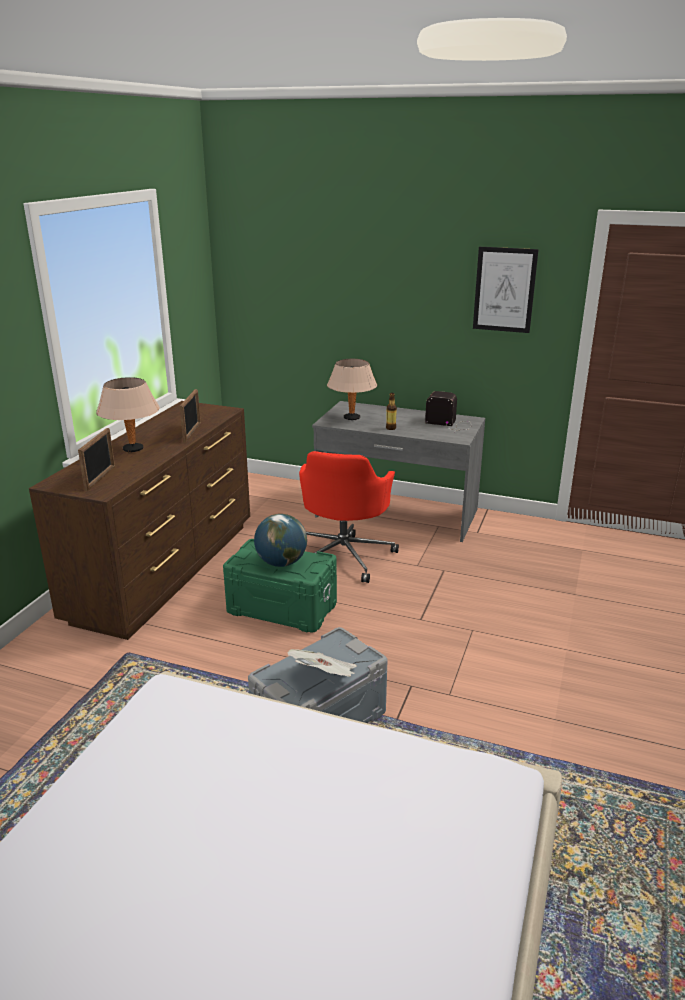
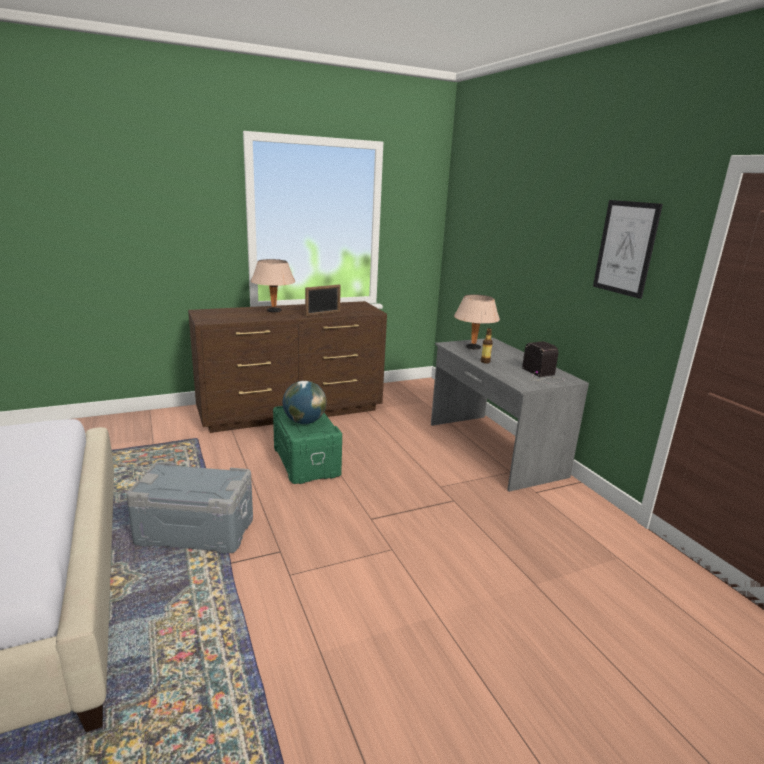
camera: 45 degrees right, 5 degrees down
(100, 478) = (222, 316): picture frame -> none
(325, 677) = (181, 488): newspaper -> none
(344, 556) = (402, 455): red office chair -> none

